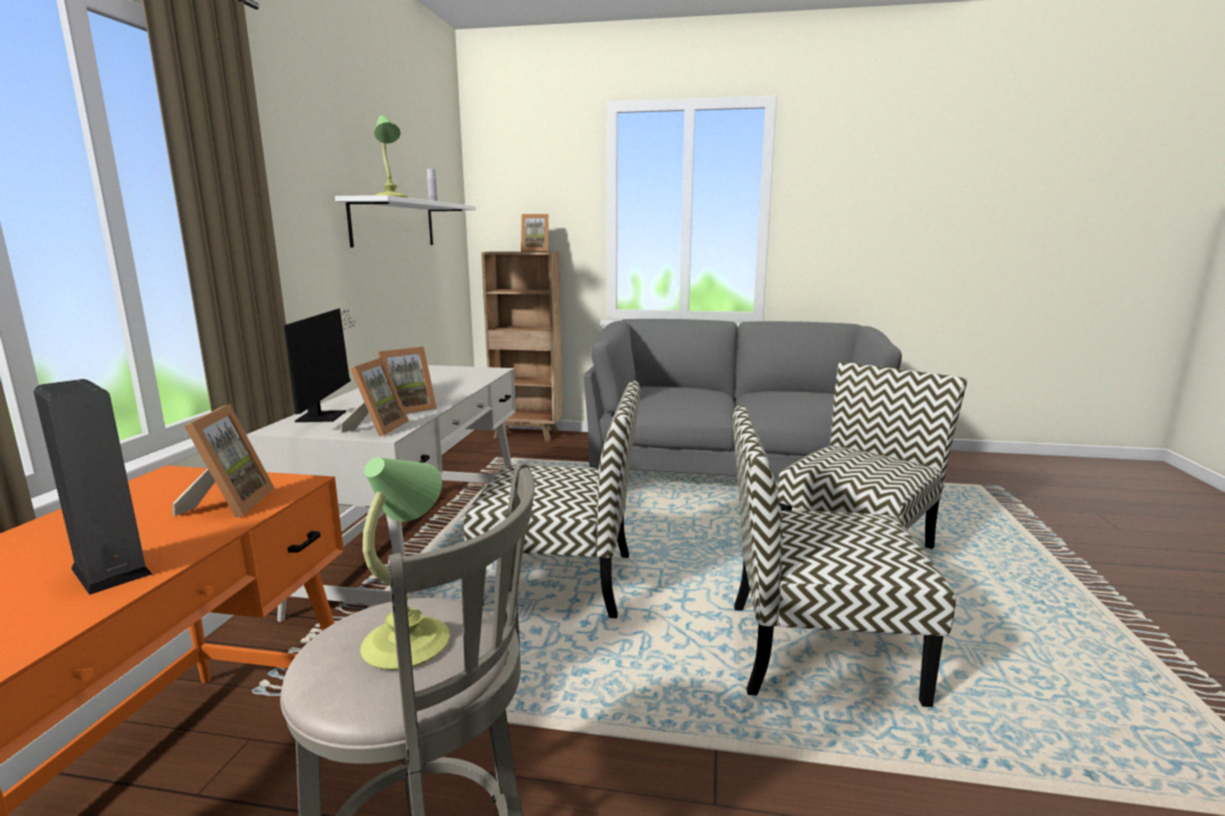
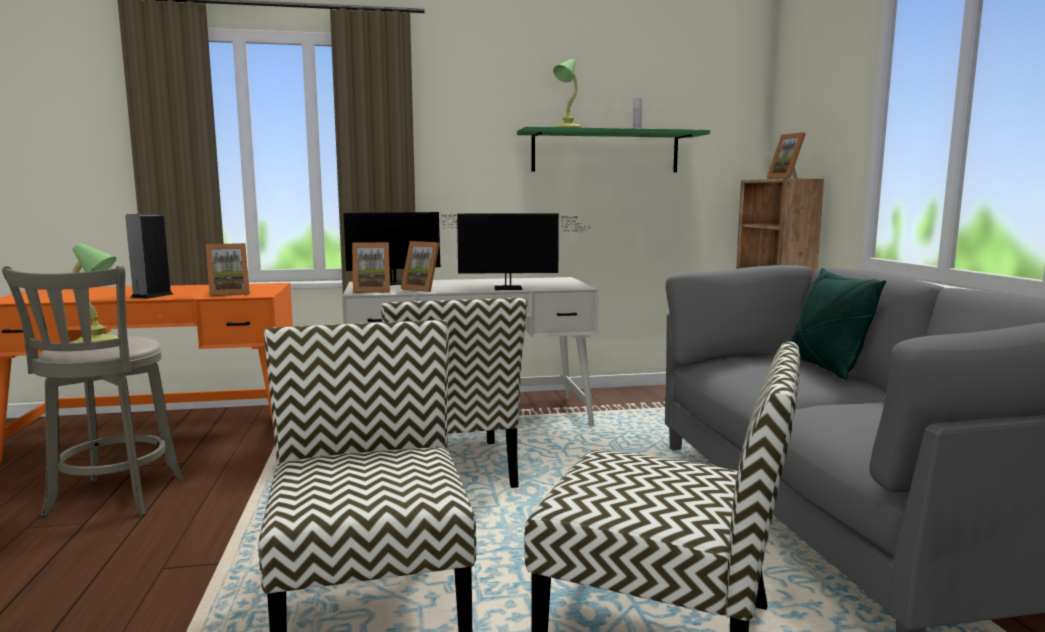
camera: 70 degrees right, 5 degrees down
(394, 224) = (605, 152): white shelf -> green shelf
(462, 384) = (513, 288): none -> monitor
(679, 387) = (825, 368): none -> green pillow

